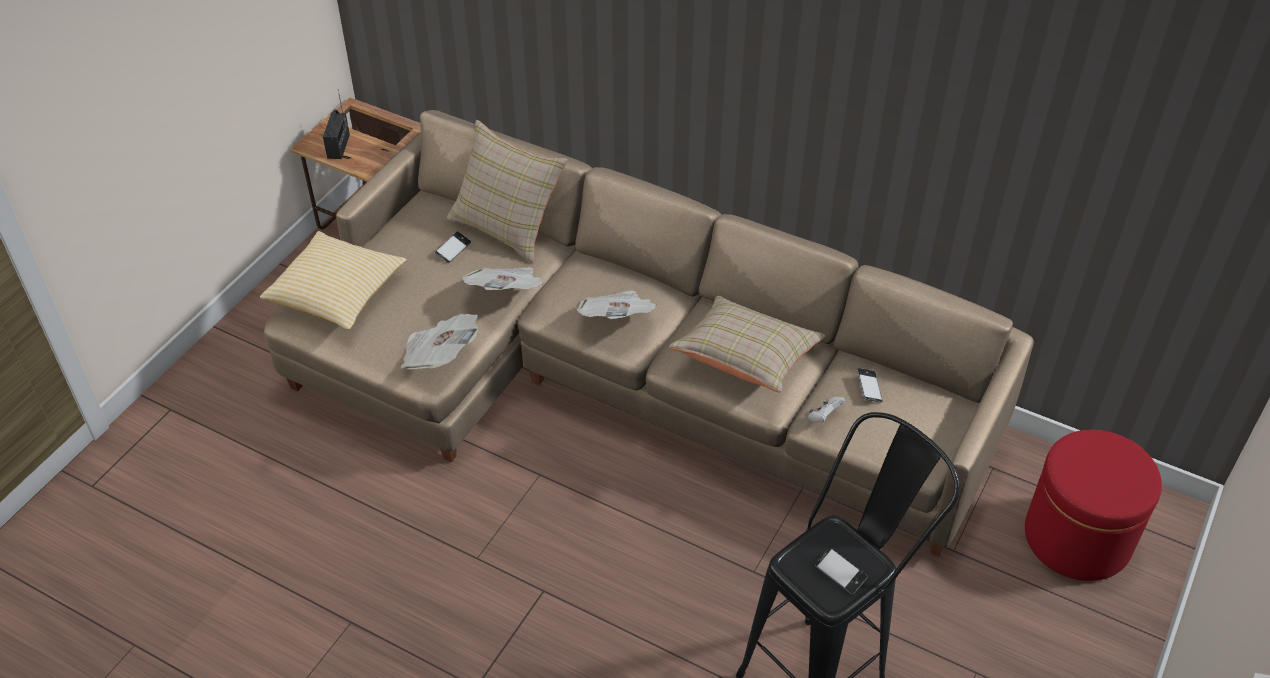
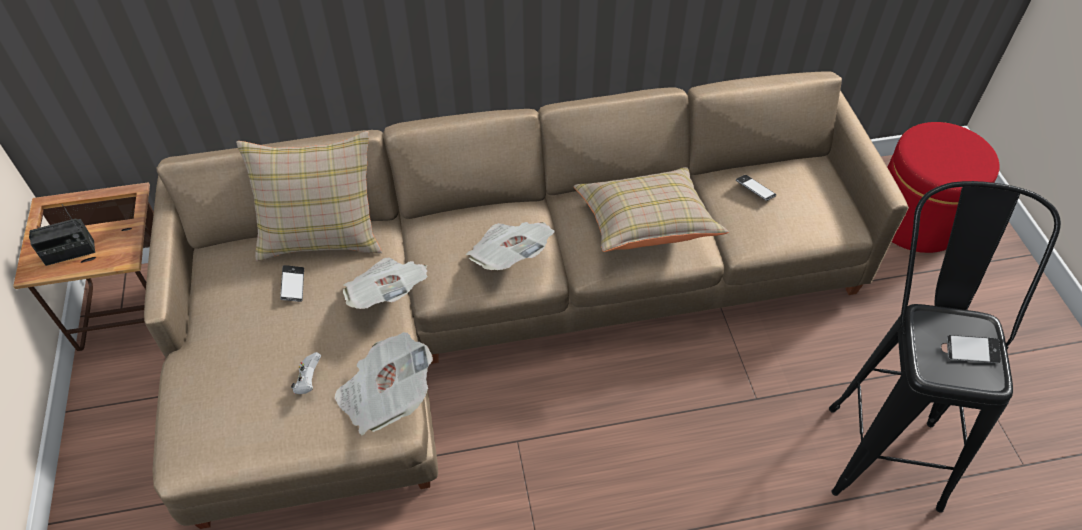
camera: 40 degrees left, 5 degrees up
(337, 294) = (213, 404): pillow -> none
(338, 146) = (70, 253): radio -> radio turned 105 degrees clockwise
(824, 416) = (749, 234): white game controller -> white game controller (308, 381)

